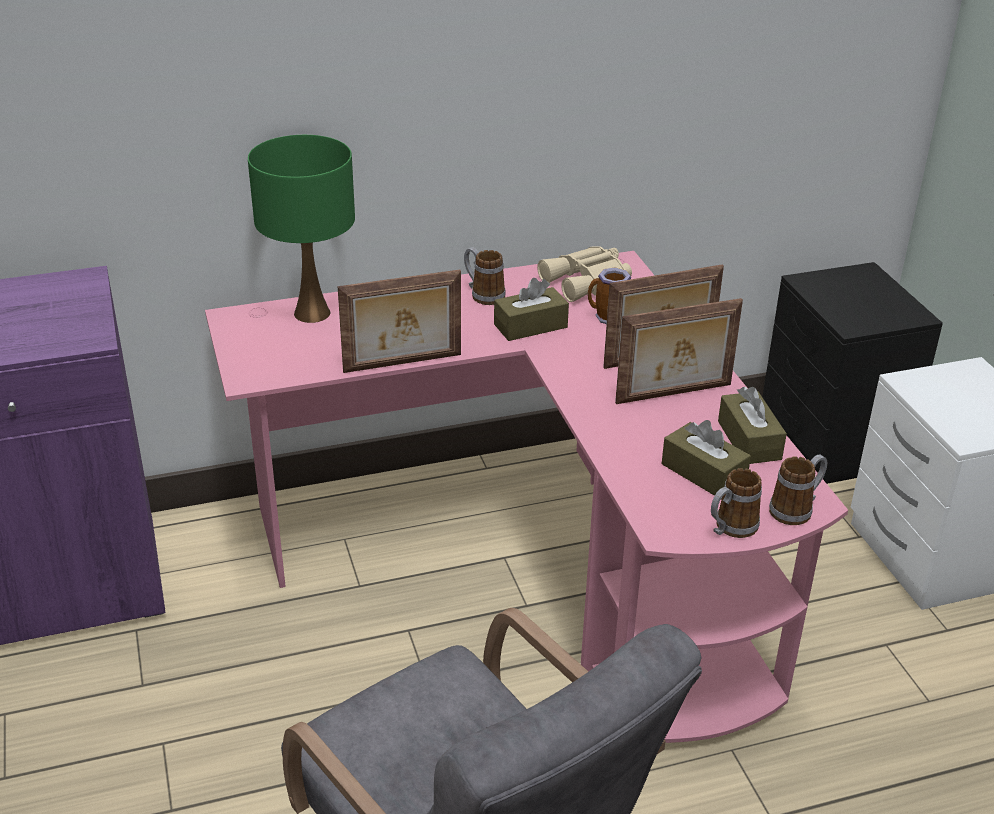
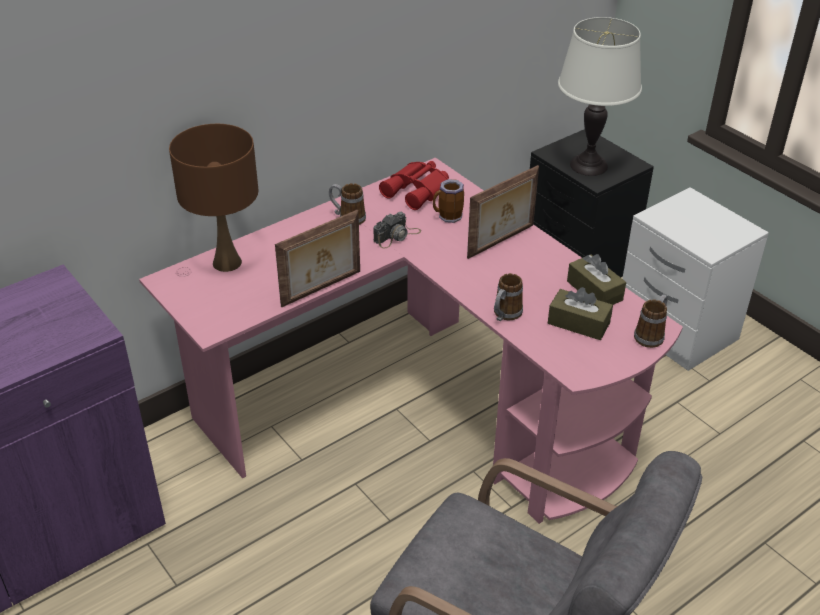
camera: 20 degrees left, 5 degrees up
(312, 313) = (227, 262): green table lamp -> brown table lamp
(530, 326) = (397, 236): brown tissue box -> camera
(588, 282) = (418, 191): beige binoculars -> red binoculars
(674, 395) = (527, 268): picture frame -> none
(730, 529) = (618, 360): mug -> mug (505, 315)
(851, 305) = (589, 165): none -> white table lamp

